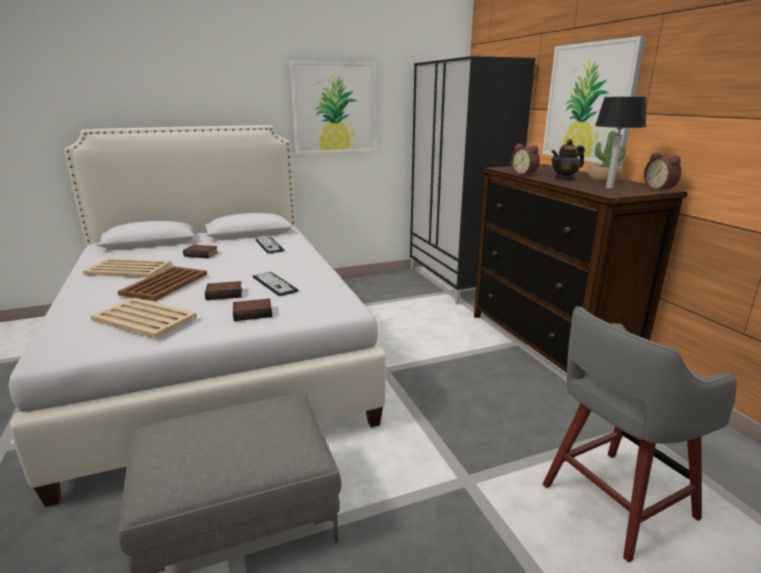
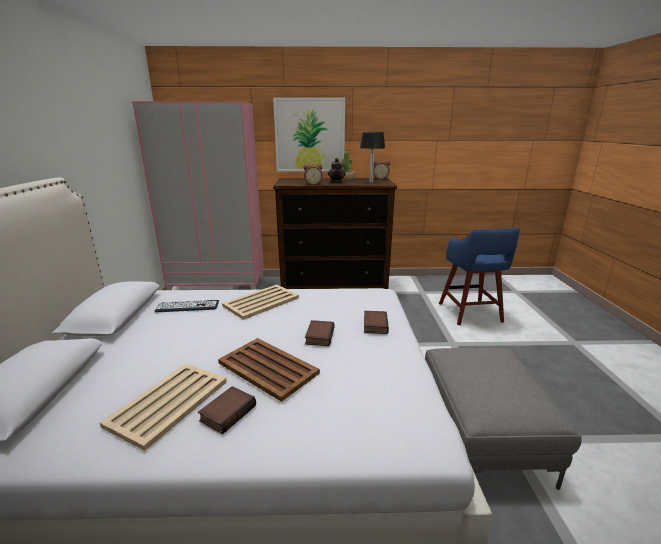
camera: 70 degrees left, 0 degrees up
(145, 319) = (368, 377): beige tray -> beige tray (262, 302)
(202, 254) = (167, 346): book -> book (227, 412)
(274, 284) = (310, 312): keyboard -> none
(335, 108) = (91, 150): picture -> none
(457, 282) = (219, 287): black wardrobe -> pink wardrobe
(614, 502) = (470, 313): grey stool -> blue stool

